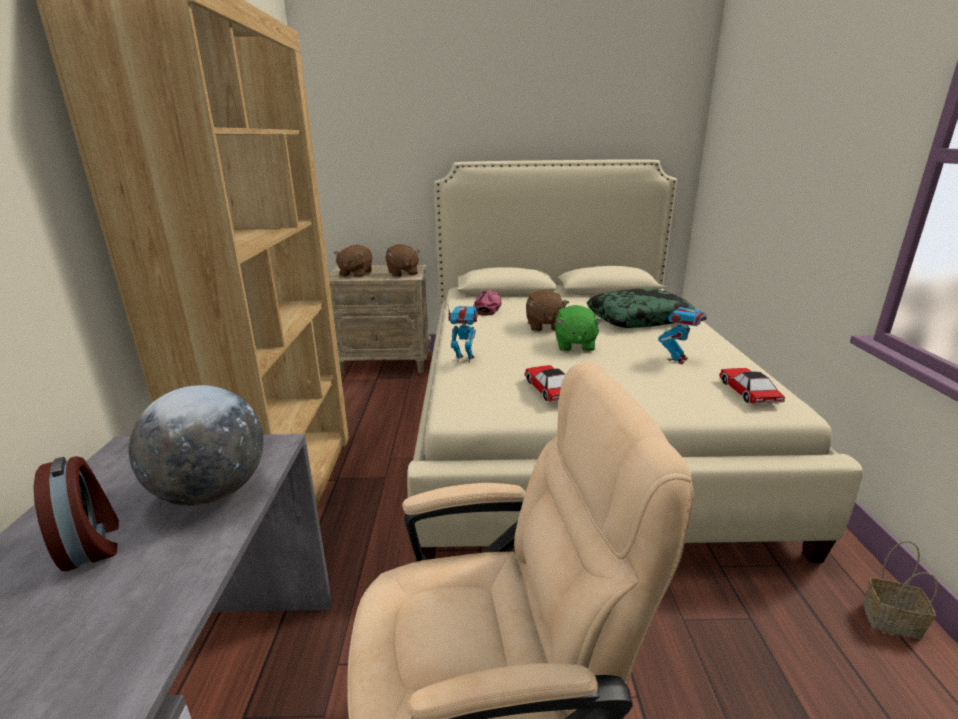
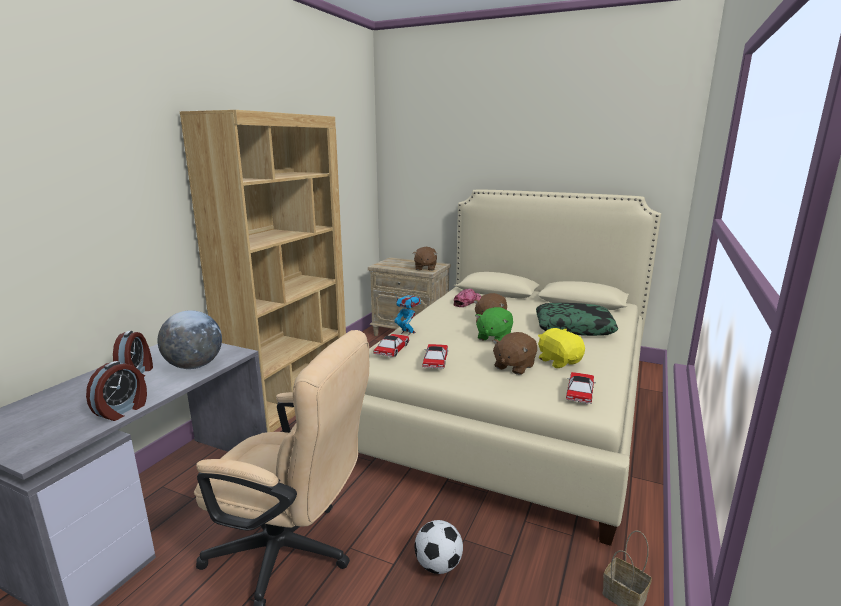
camera: 25 degrees right, 5 degrees down
(140, 648) = (122, 410): none -> alarm clock
(355, 274) = (393, 264): brown plush toy -> brown plush toy (513, 366)
(475, 386) = (392, 350): none -> toy car
(677, 359) = (559, 361): toy robot -> yellow plush toy
(689, 671) = (438, 565): none -> football

